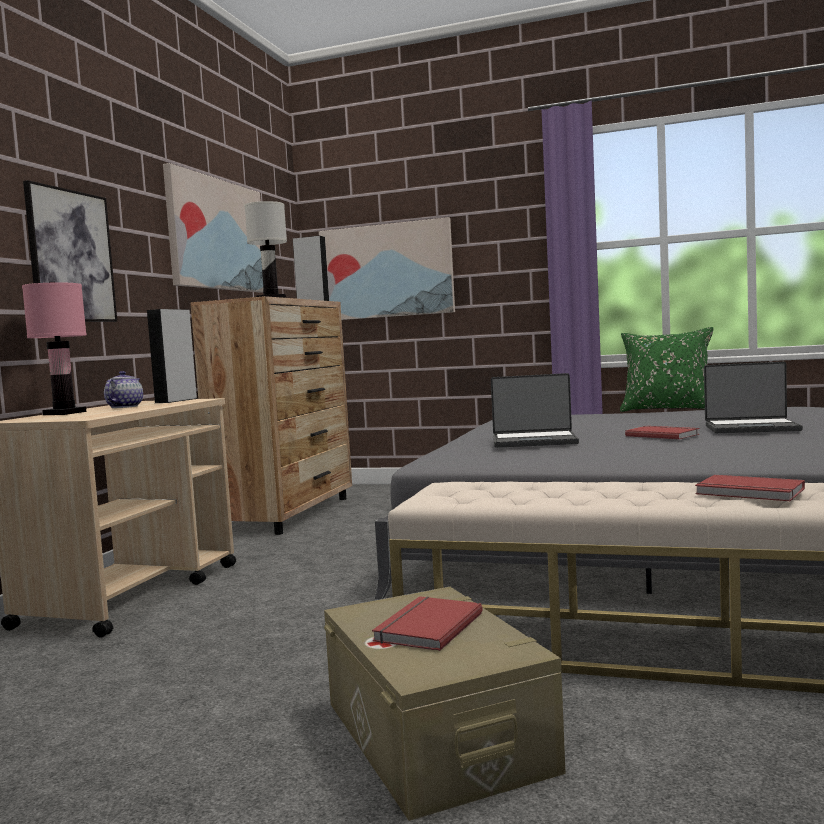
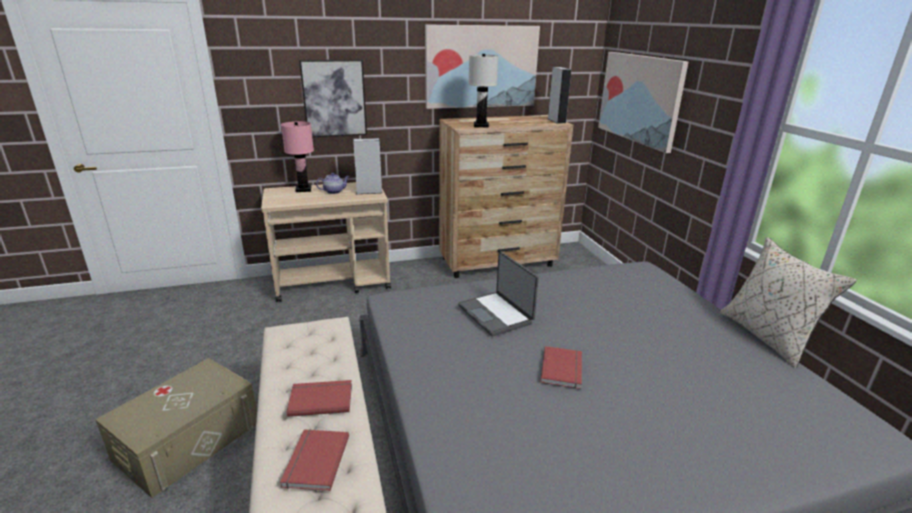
camera: 55 degrees right, 20 degrees up
(425, 627) = (182, 397): red book -> red book (320, 399)
(667, 410) = (767, 337): green pillow -> beige pillow
(751, 428) = (656, 415): laptop -> none

